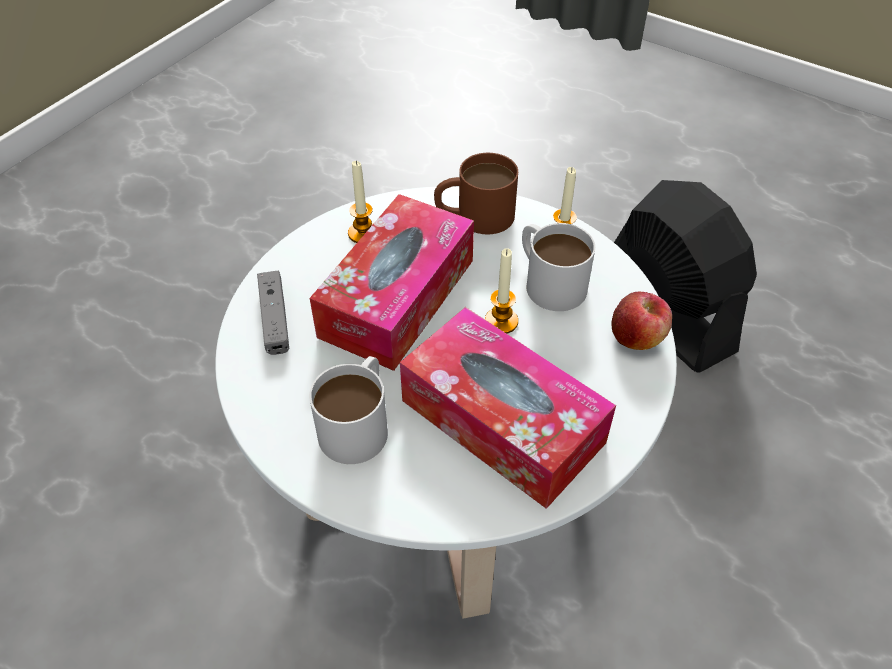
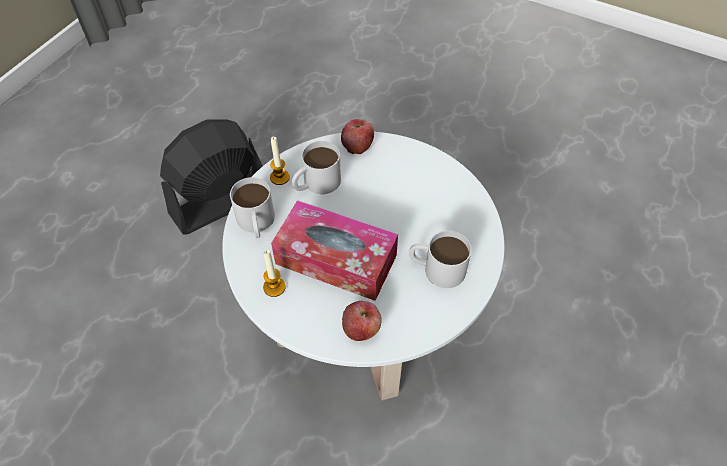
camera: 95 degrees left, 5 degrees up
(274, 319) = (361, 328): grey game controller -> apple
(474, 216) = (256, 223): brown mug -> white mug
(501, 321) = (351, 205): candle -> none
(502, 421) = (424, 202): tissue box -> none

